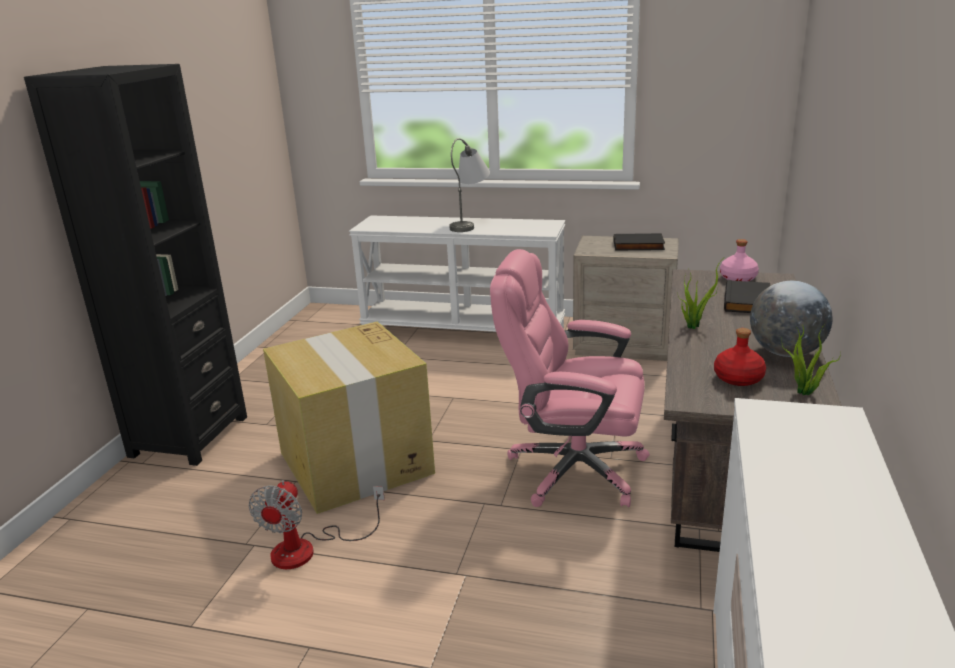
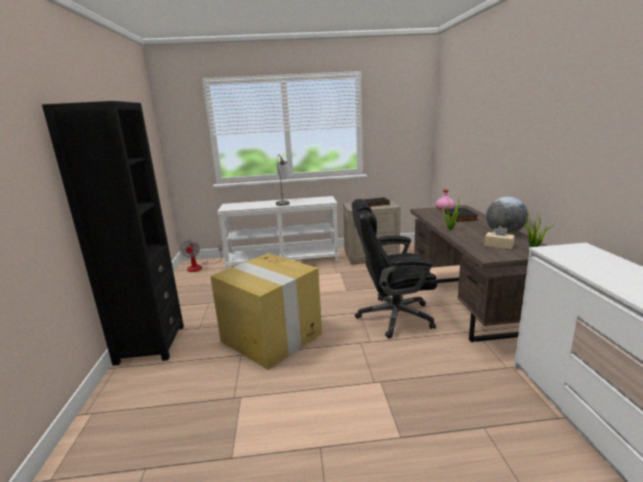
camera: 20 degrees left, 5 degrees down
(308, 549) = (277, 390): fan -> fan (199, 267)
(573, 469) = (393, 317): pink office chair -> black office chair
(739, 378) = (498, 245): red bottle -> beige tissue box

